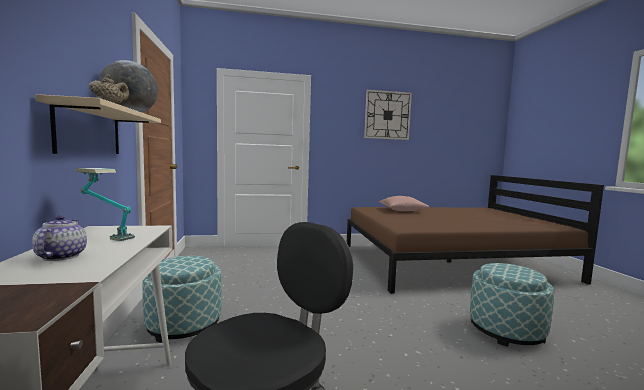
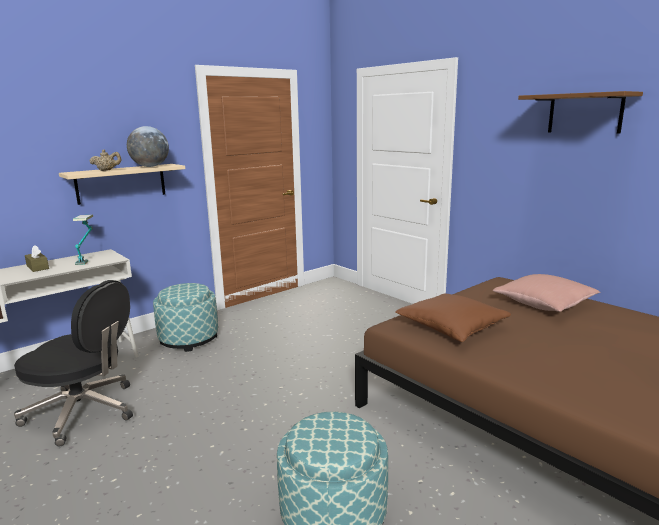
camera: 60 degrees right, 10 degrees up
(60, 256) = (37, 267): teapot -> brown tissue box
(387, 115) = (585, 113): wall clock -> brown shelf
(416, 223) = (451, 328): none -> brown pillow

